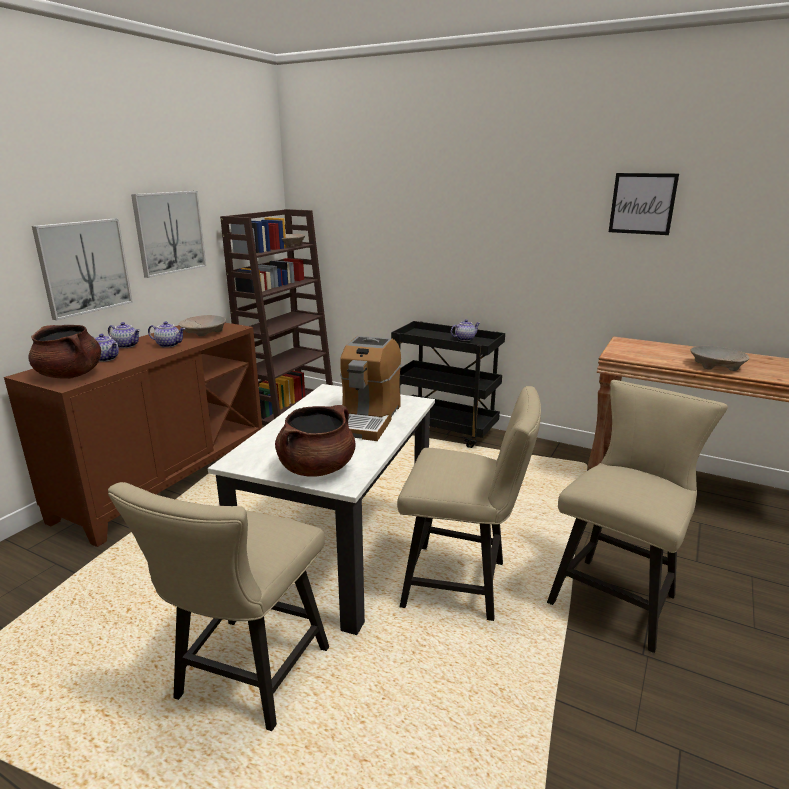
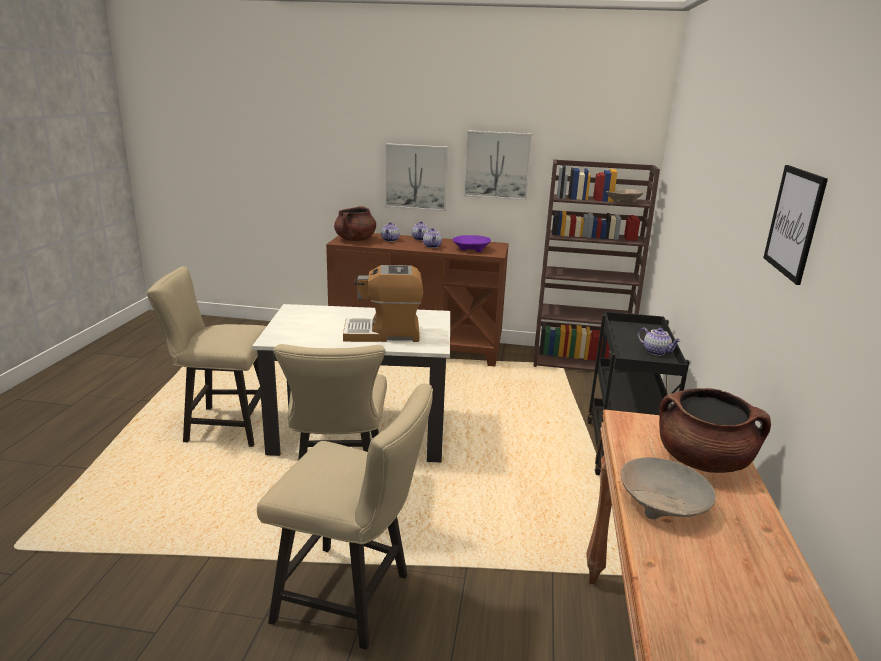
camera: 70 degrees right, 0 degrees up
(204, 333) = (471, 249): beige bowl -> purple bowl
(317, 468) = (290, 329): brown cooking pot -> brown cooking pot (703, 461)

